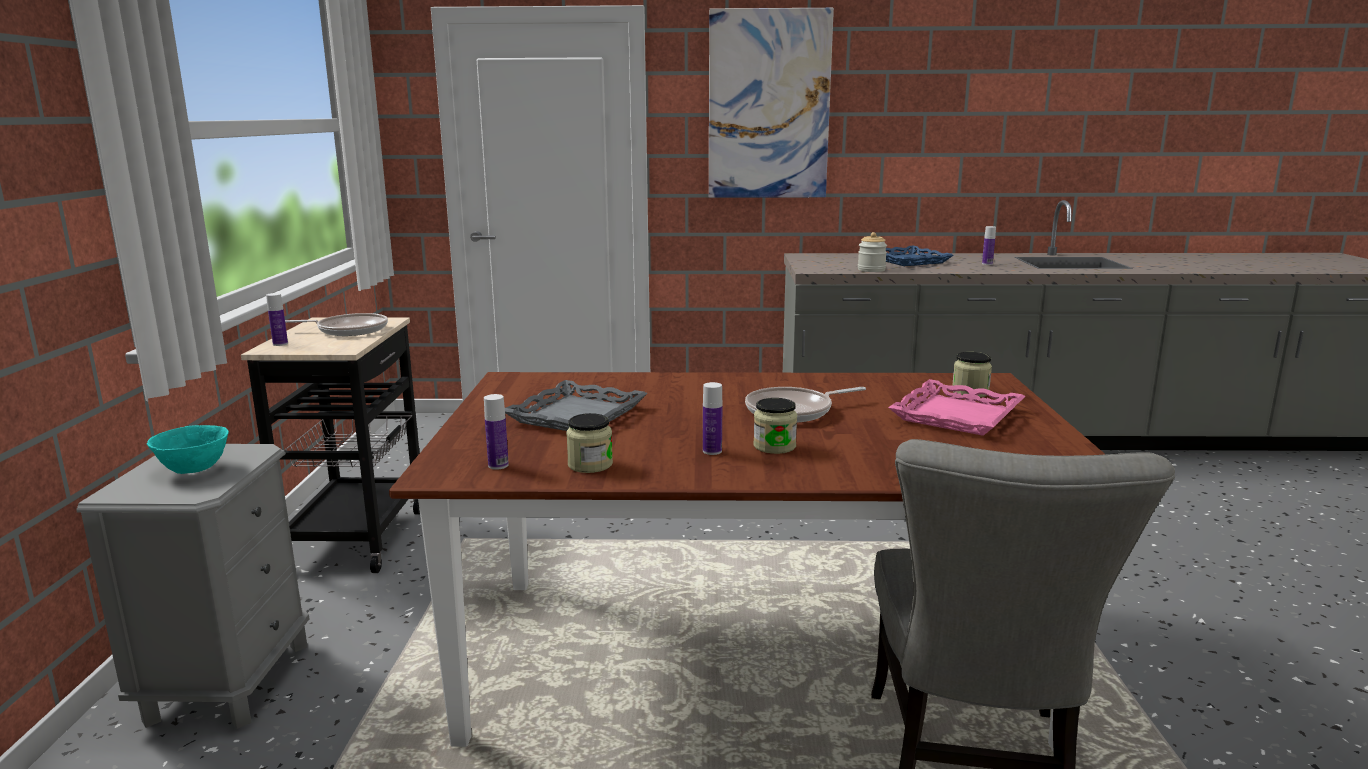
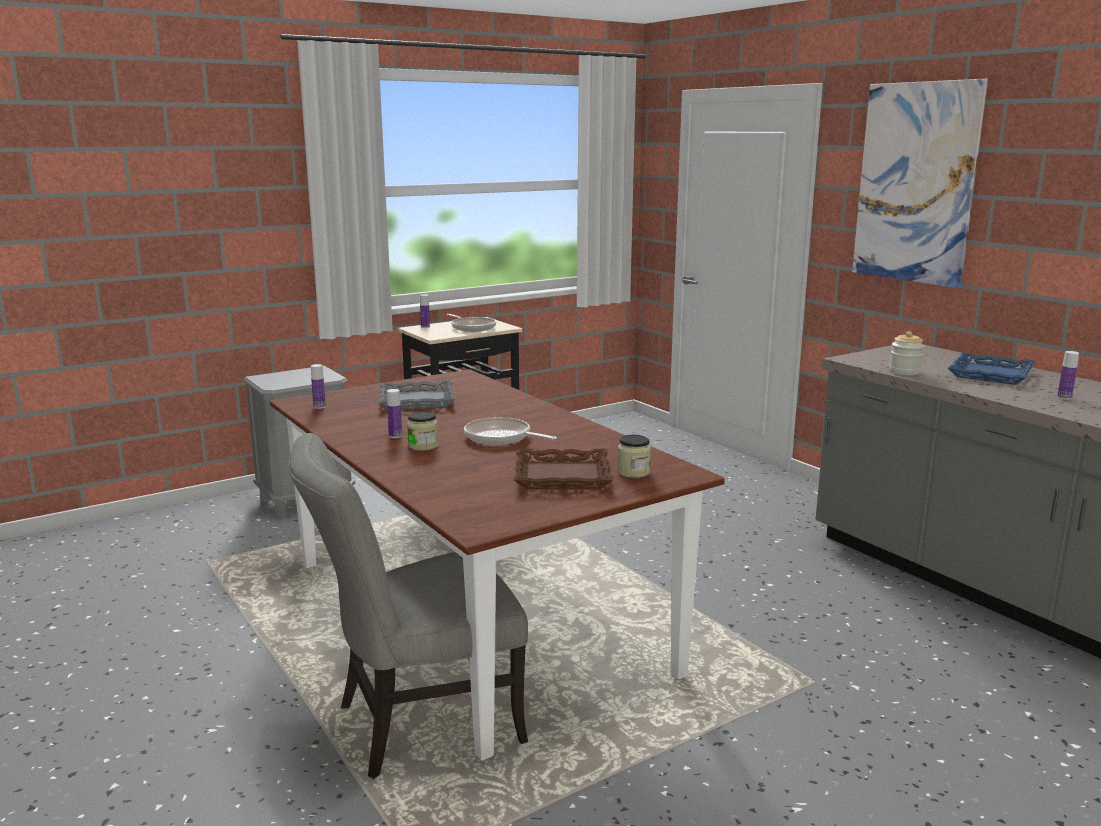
camera: 55 degrees right, 0 degrees up
(194, 469) = (297, 377): turquoise bowl -> none
(590, 465) = (341, 420): jar -> none
(955, 415) = (562, 476): pink tray -> brown tray

